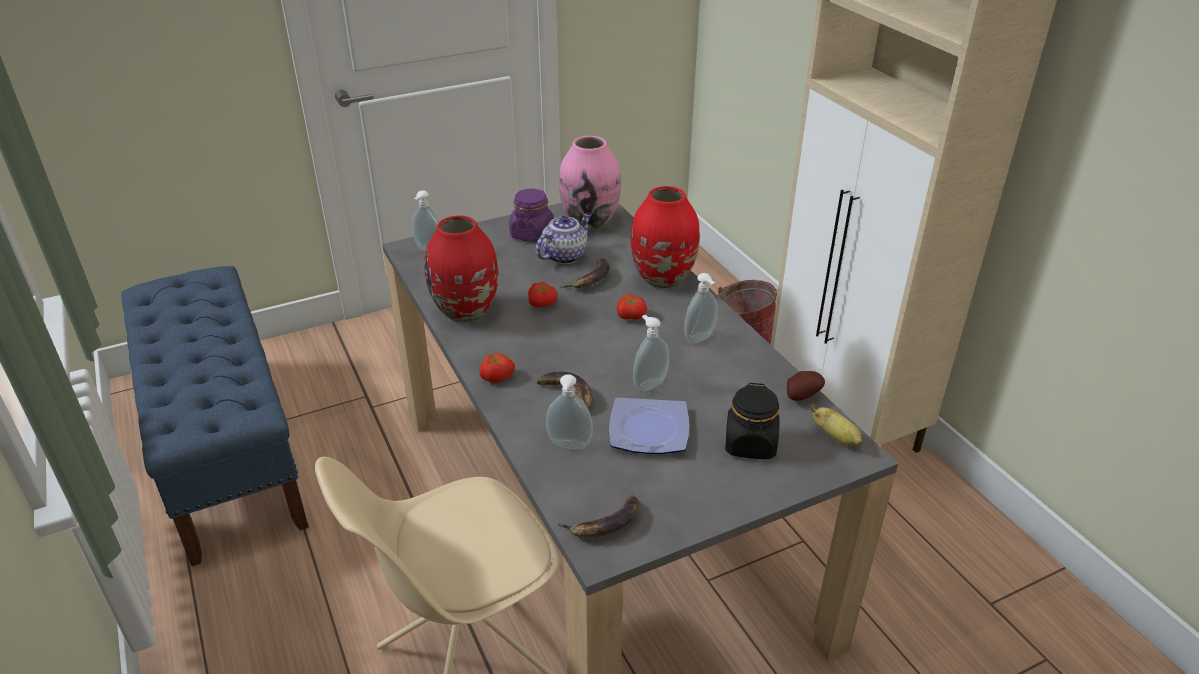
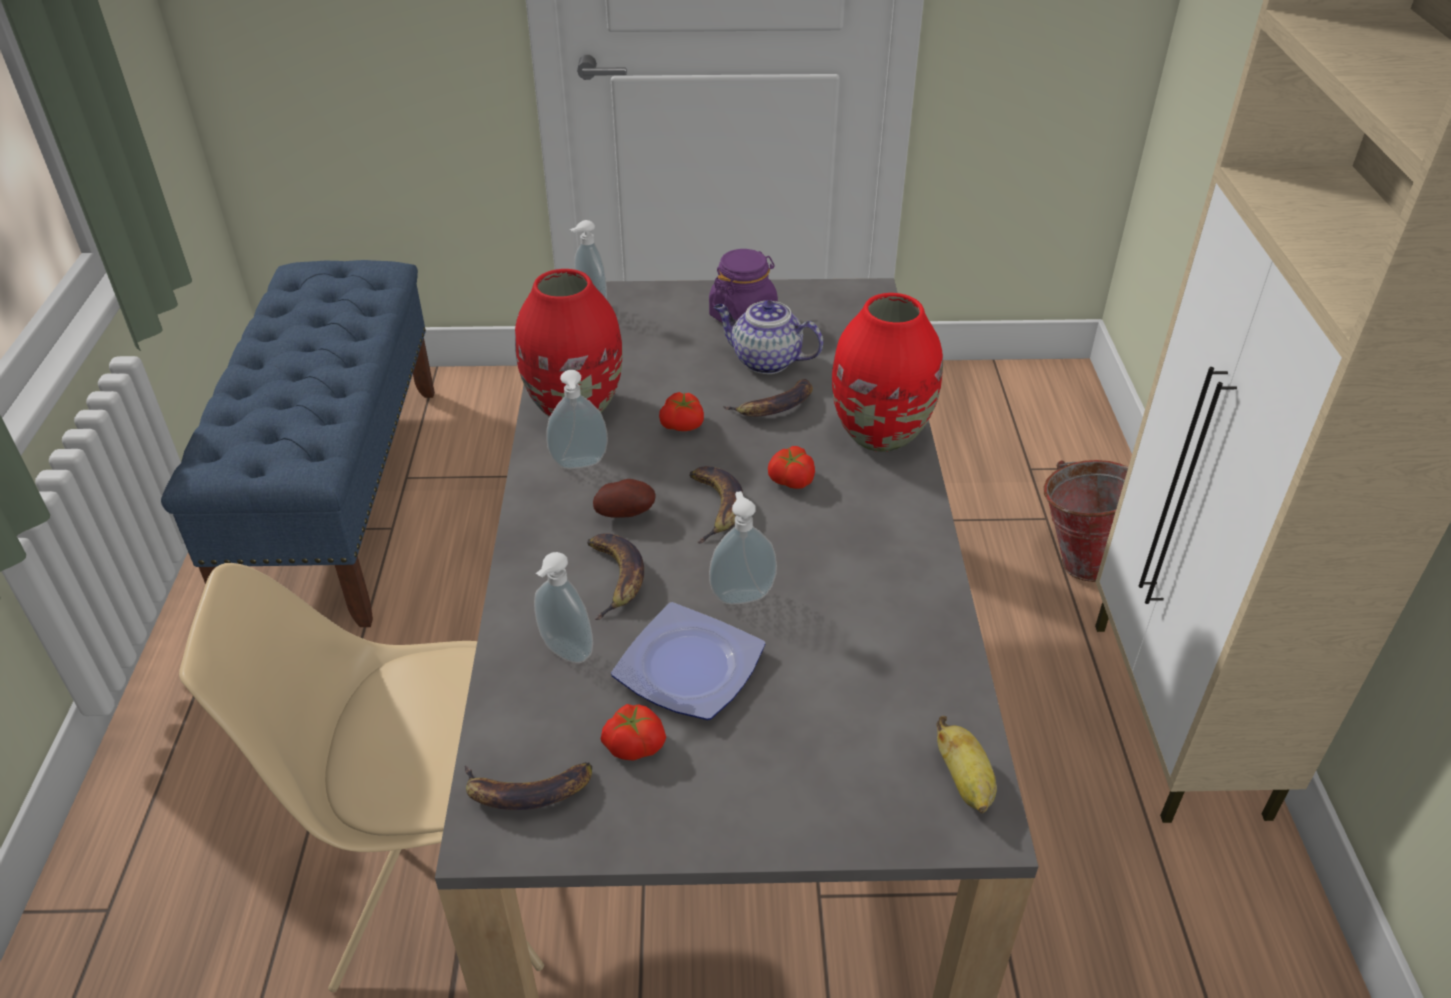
camera: 25 degrees right, 5 degrees up
(496, 376) = (546, 515): tomato -> tomato (634, 743)
(565, 255) = (765, 361): teapot -> teapot turned 135 degrees counterclockwise
(590, 221) = (838, 317): pink vase -> none
(598, 342) = (716, 507): none -> banana
(701, 339) = (868, 547): soap dispenser -> soap dispenser (580, 465)
(750, 444) = (821, 744): black jar -> none
(800, 396) = (957, 692): potato -> potato (626, 513)

